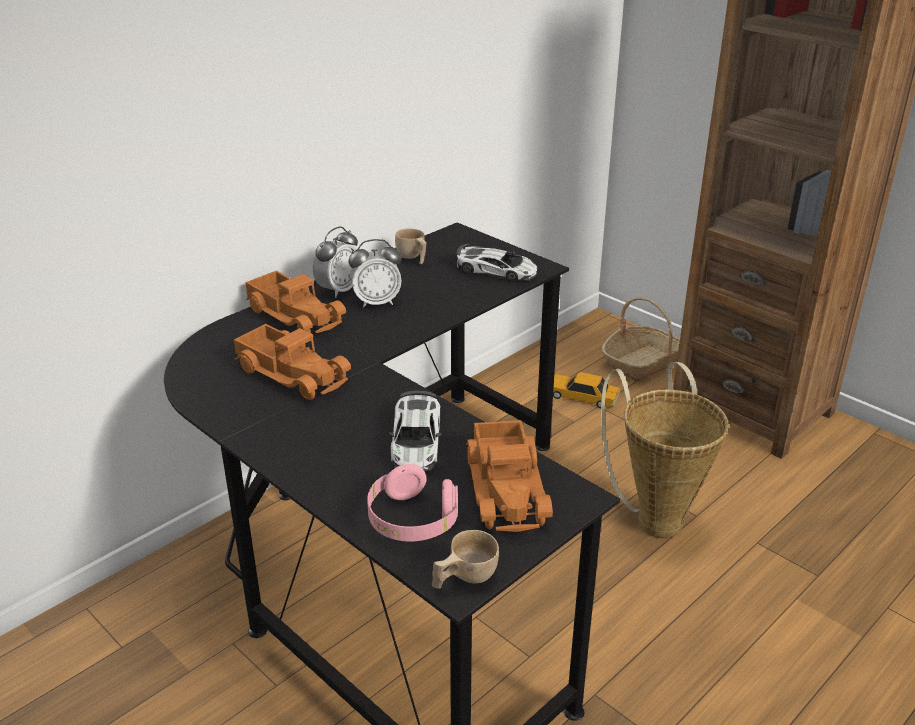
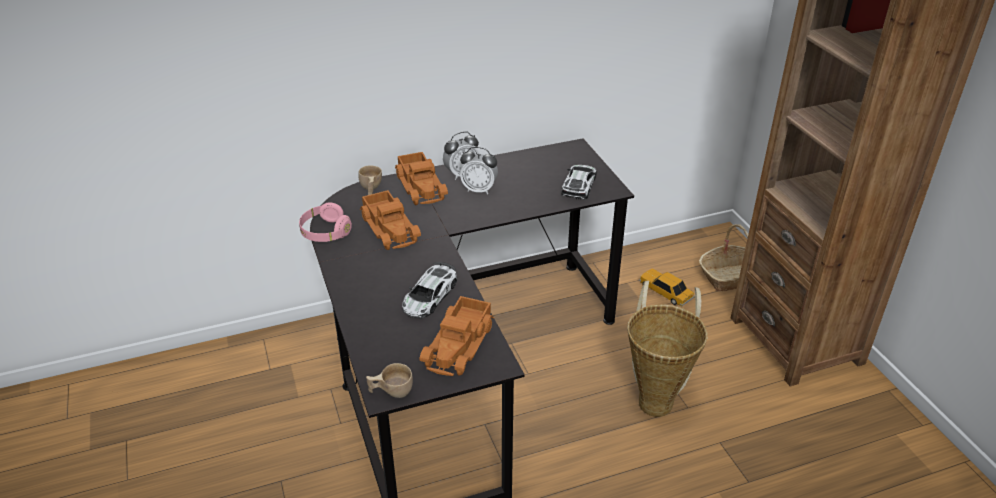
camera: 25 degrees right, 5 degrees up
(412, 258) = (529, 161): beige cup -> beige cup (370, 189)
(412, 520) = (388, 347): pink headphones -> pink headphones (325, 233)
(496, 271) = (579, 185): toy car -> toy car turned 120 degrees counterclockwise

